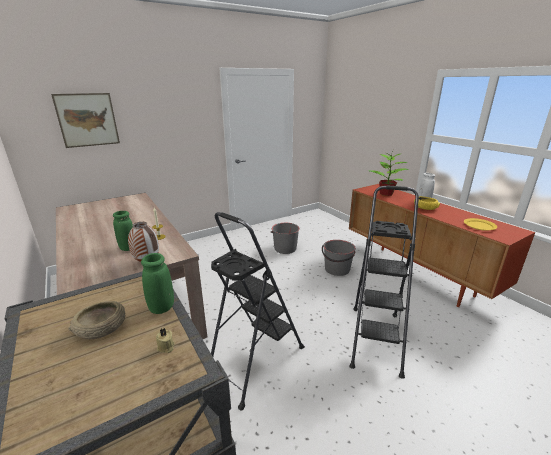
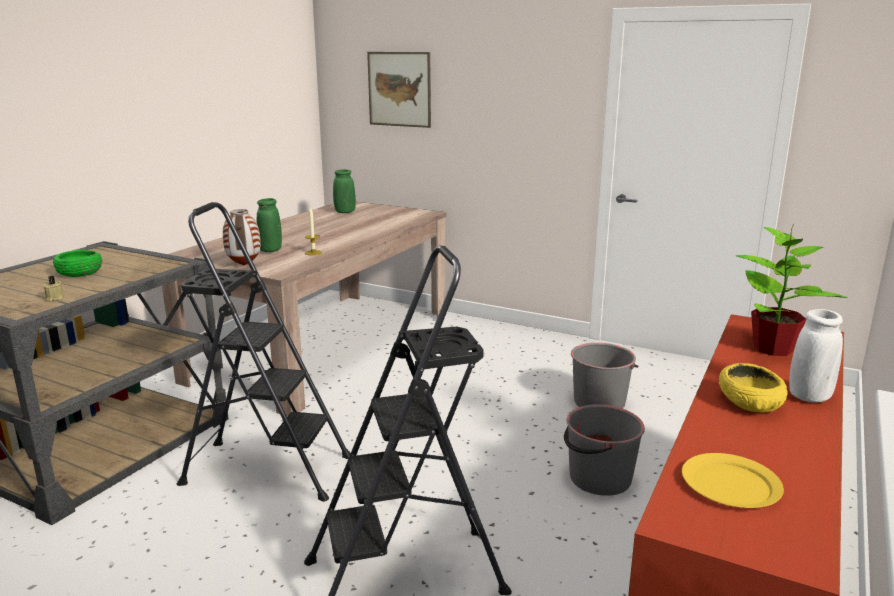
camera: 60 degrees right, 5 degrees down
(101, 328) = (79, 273): beige bowl -> green bowl
(162, 307) = (120, 281): green vase -> green vase (345, 212)

